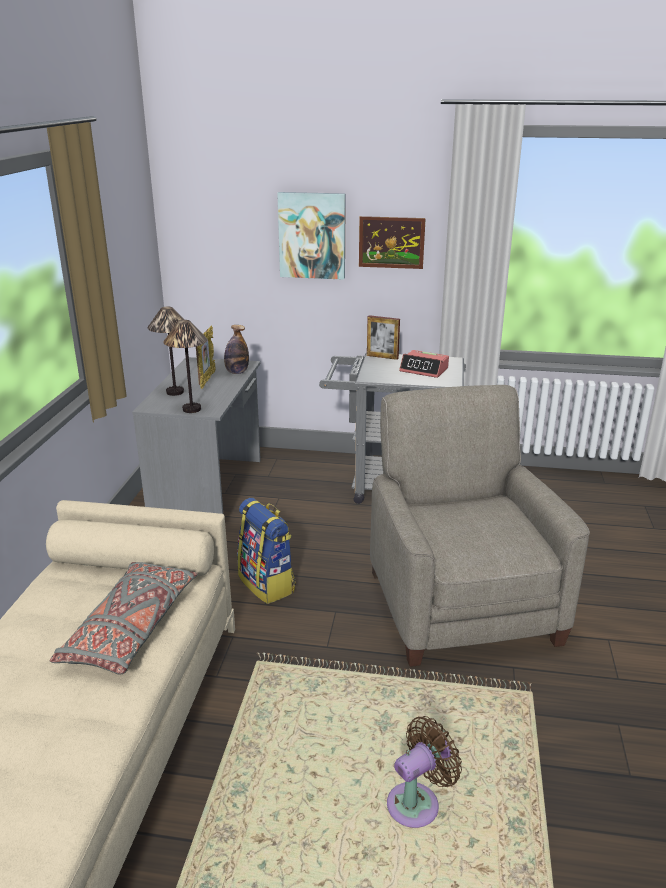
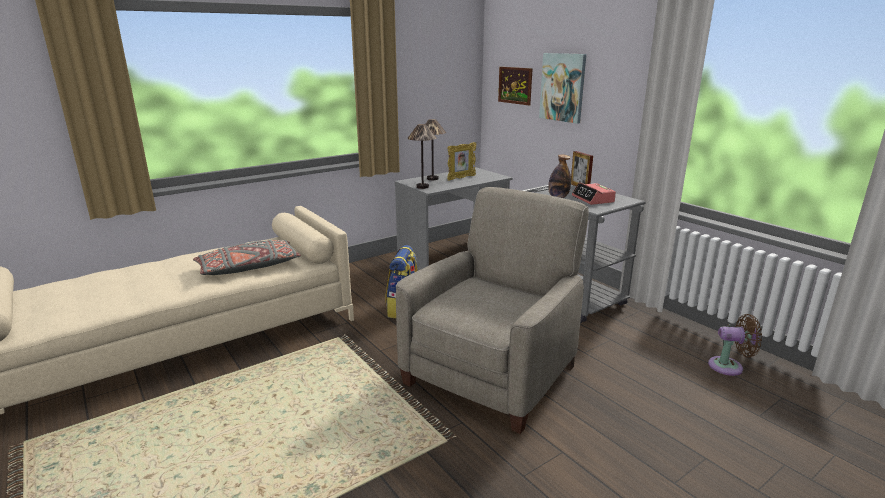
camera: 45 degrees right, 5 degrees down
(237, 372) = (485, 179): bottle -> bottle (558, 197)
(391, 242) = (613, 95): picture -> picture (515, 85)
(417, 802) = (291, 441): brown fan -> brown fan (729, 367)

